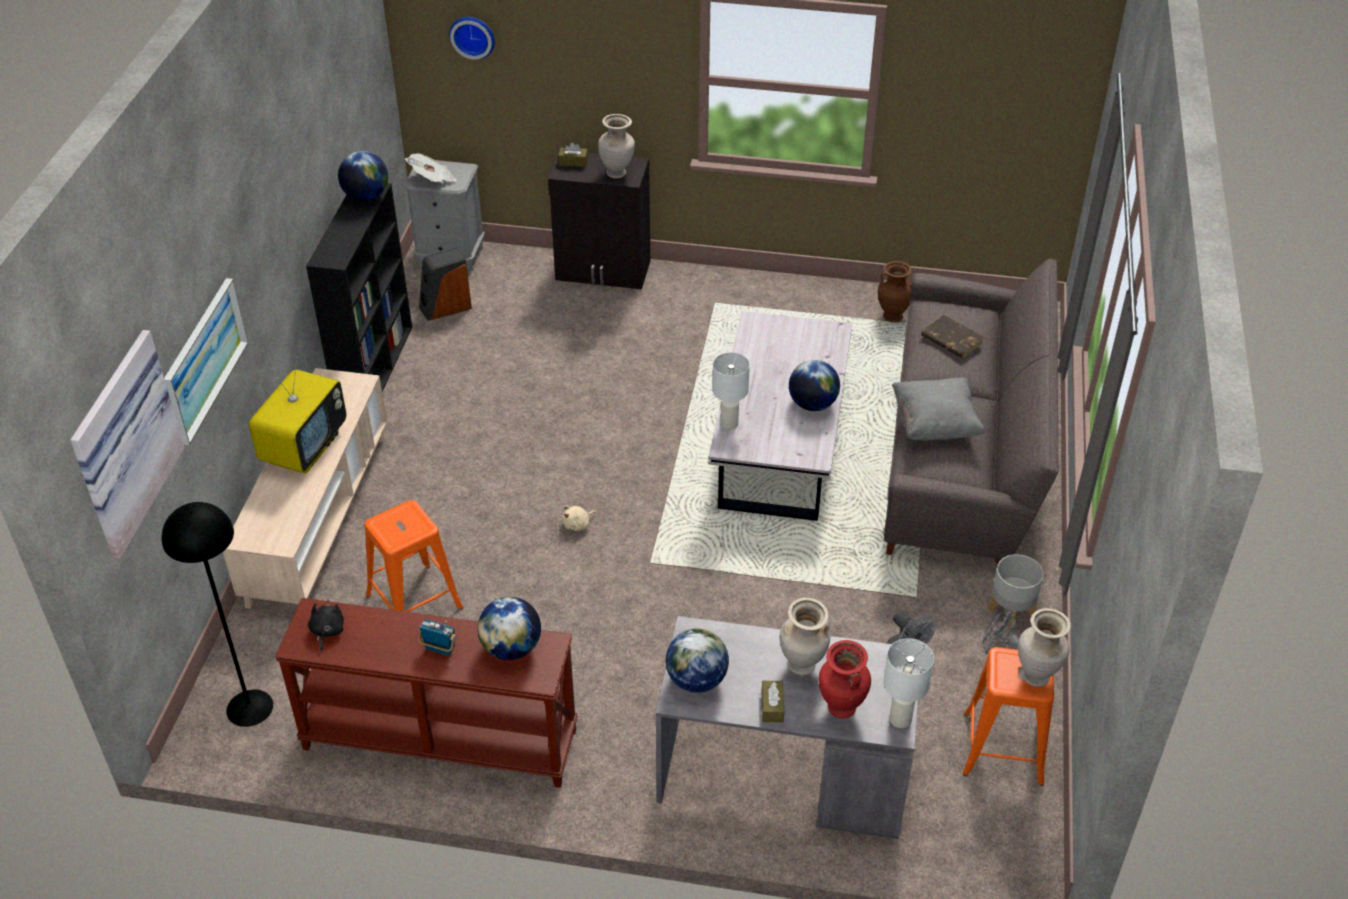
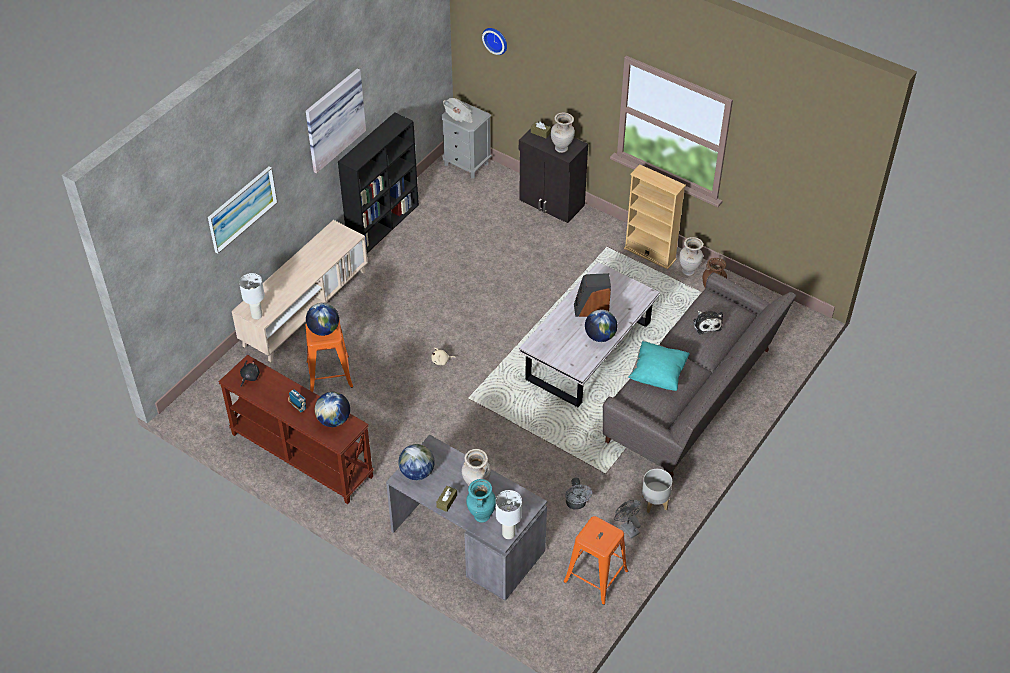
camera: 25 degrees right, 5 degrees up
(122, 443) = (170, 247): picture -> picture (333, 119)
(249, 708) = (217, 402): black floor lamp -> none
(304, 447) = (302, 267): television -> none
(366, 196) = (394, 125): globe -> globe (324, 330)
(445, 307) = (444, 198): speaker -> speaker (591, 309)
(729, 423) = (543, 331): white table lamp -> white table lamp (257, 315)
(778, 294) = (650, 254): none -> beige bookcase
(840, 709) = (481, 516): red vase -> turquoise vase
(935, 425) = (658, 375): grey pillow -> turquoise pillow
(951, 340) = (706, 324): brown book -> plush toy
(1036, 676) = (606, 541): beige vase -> beige vase (689, 271)

